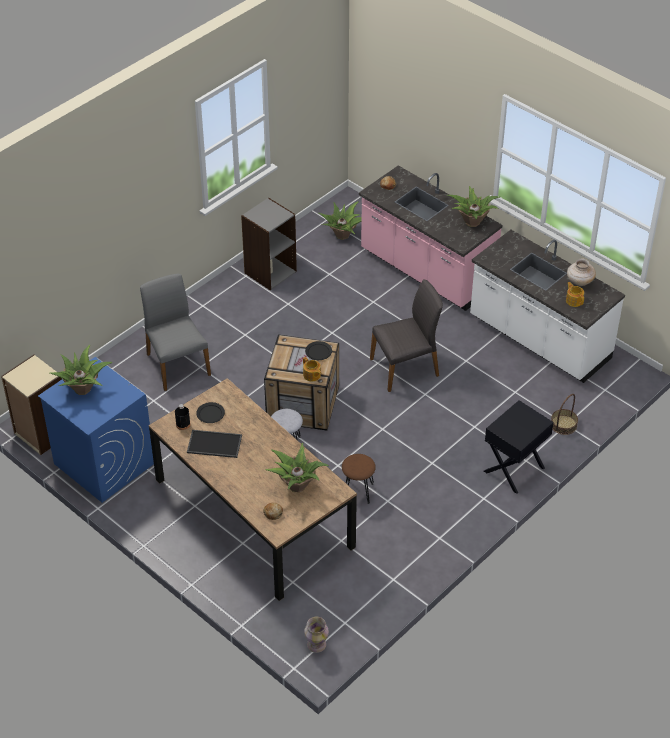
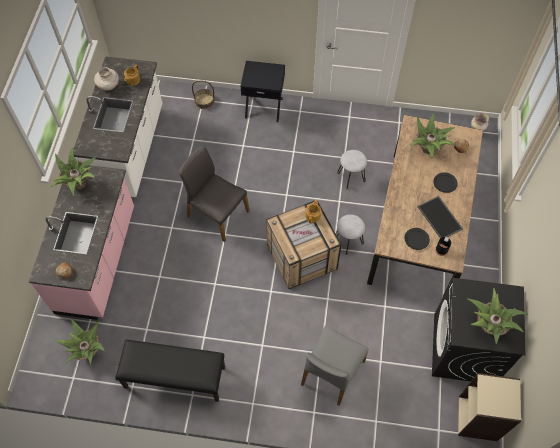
camera: 125 degrees left, 15 degrees up
(103, 463) = (464, 349): blue washing machine -> black washing machine
(270, 272) = (174, 378): grey bookcase -> black bench
(318, 352) = (286, 226): black plate -> black plate (445, 183)
(358, 491) = (351, 177): brown stool -> grey stool

